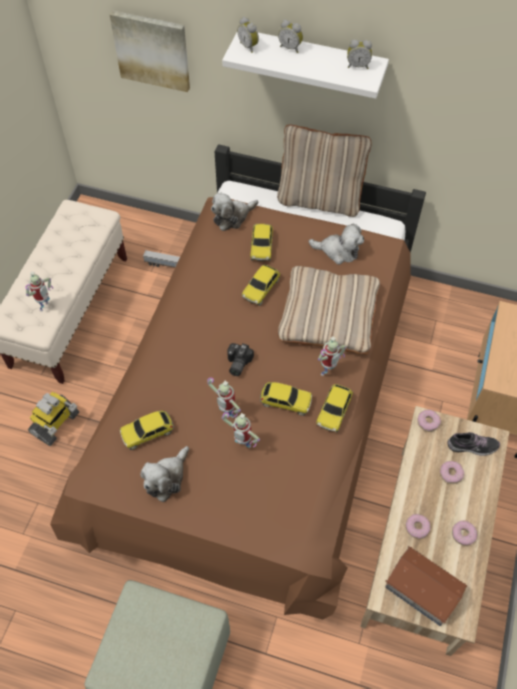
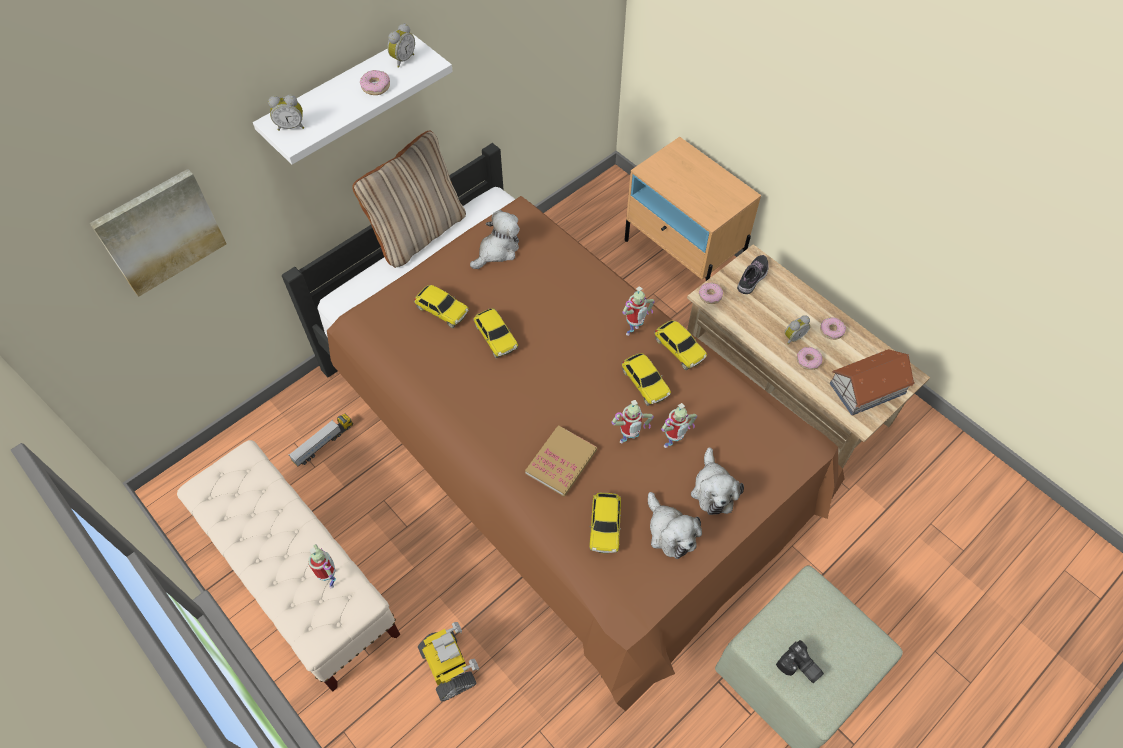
camera: 60 degrees left, 0 degrees up
(183, 380) = (561, 462): none -> book
(232, 217) = (381, 317): plush toy -> plush toy (713, 489)
(237, 363) = (573, 403): camera -> camera (798, 668)
(285, 401) = (644, 383): toy car -> toy car turned 105 degrees clockwise
(290, 47) = (326, 95): alarm clock -> alarm clock (793, 337)
(327, 373) = (633, 332): toy robot -> toy robot turned 60 degrees clockwise
(328, 314) = (567, 297): beige pillow -> none
(451, 474) = (770, 307): donut -> donut (376, 86)

